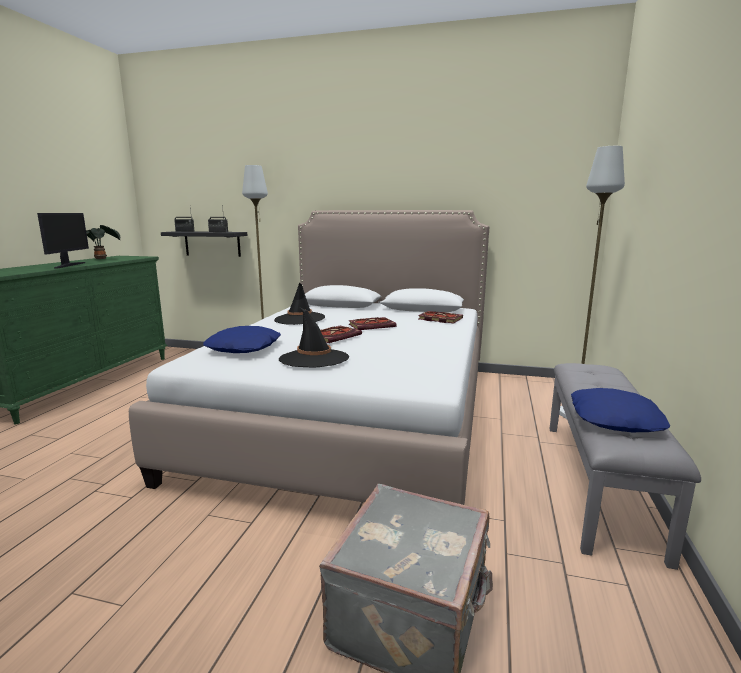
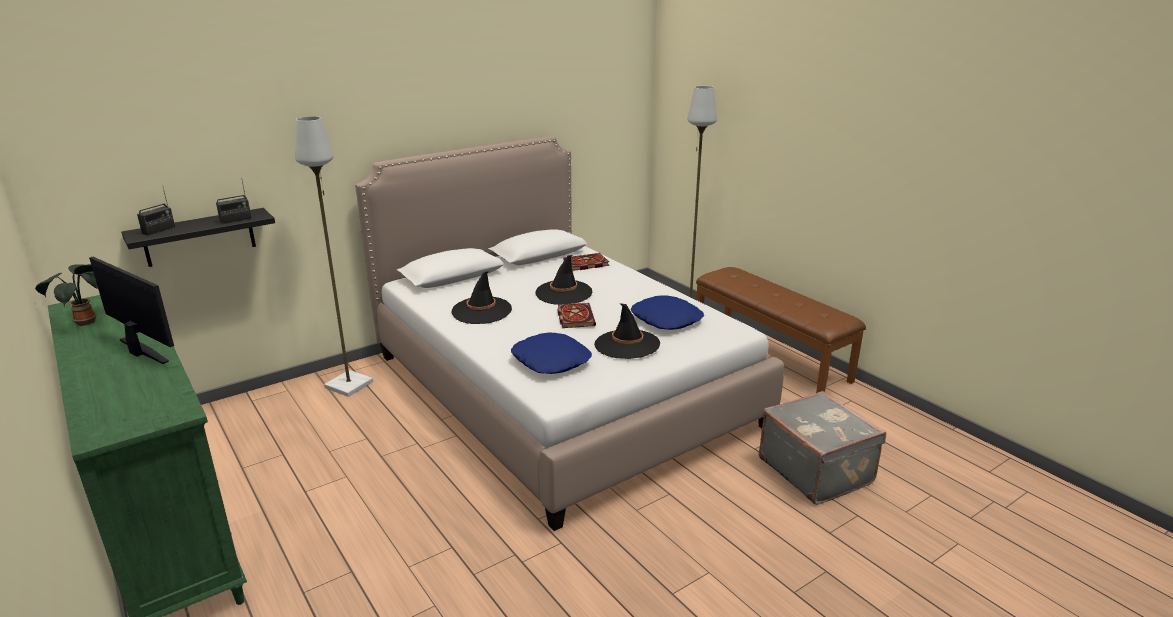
camera: 50 degrees left, 10 degrees up
(372, 325) = (563, 293): book -> black hat
(599, 482) = (770, 355): grey bench -> brown bench
(615, 419) = (803, 308): blue pillow -> blue pillow (666, 319)

